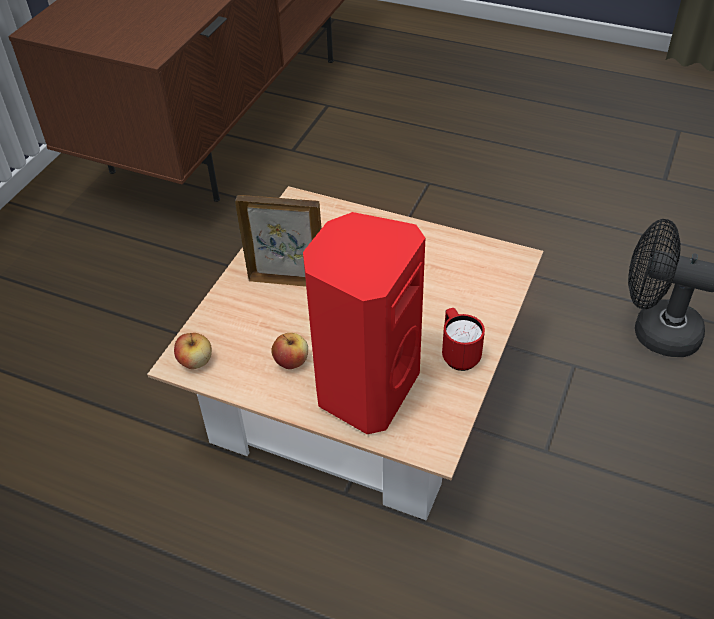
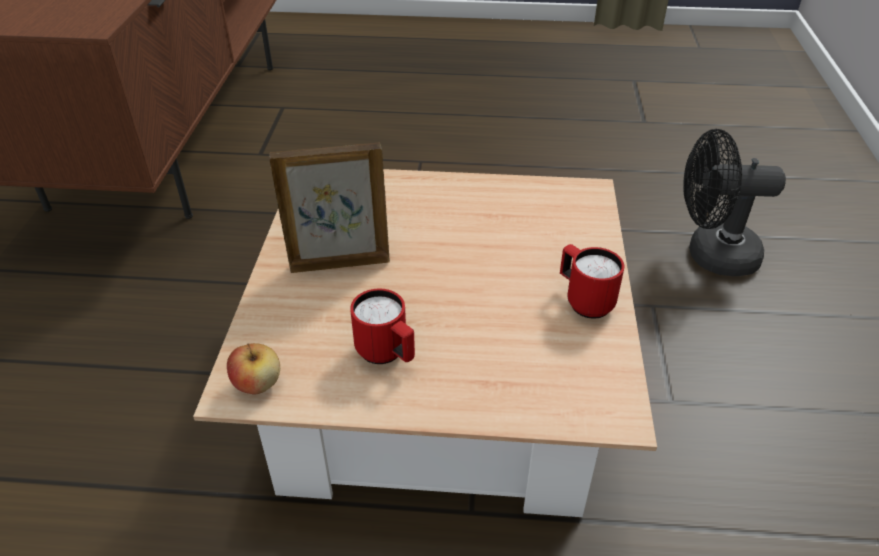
camera: 20 degrees left, 5 degrees down
(291, 361) = (387, 354): apple -> red mug
(364, 388) = (494, 365): red speaker -> none

